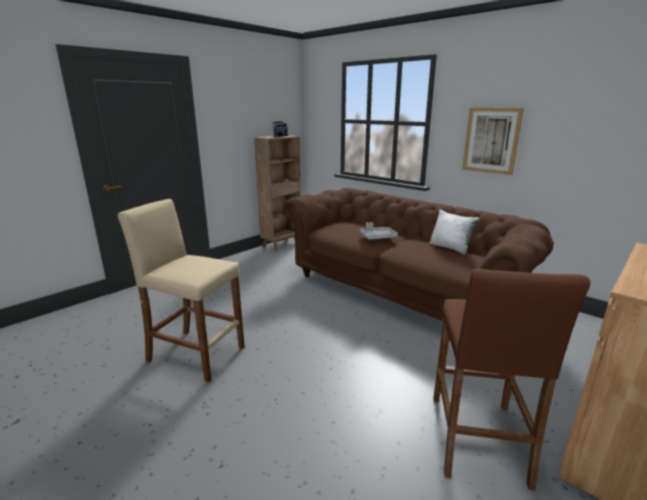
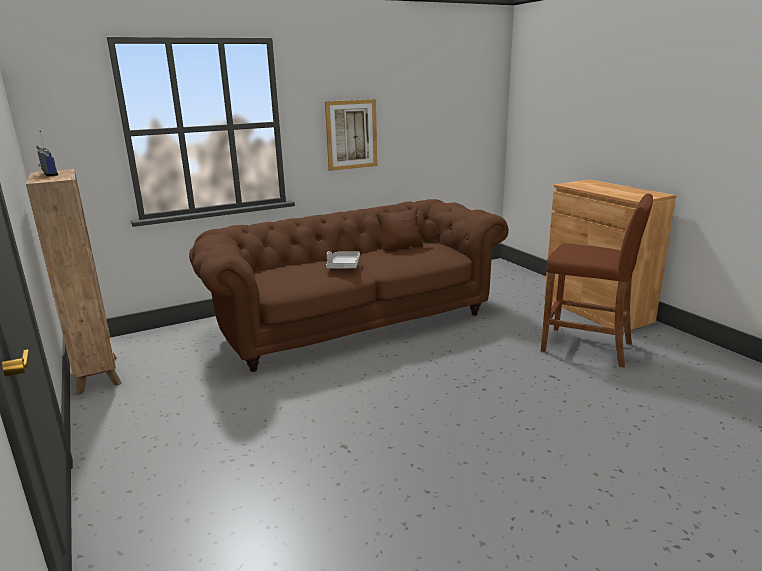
camera: 70 degrees left, 0 degrees up
(196, 354) = (415, 485): beige stool -> none
(450, 248) = (401, 247): white pillow -> brown pillow

